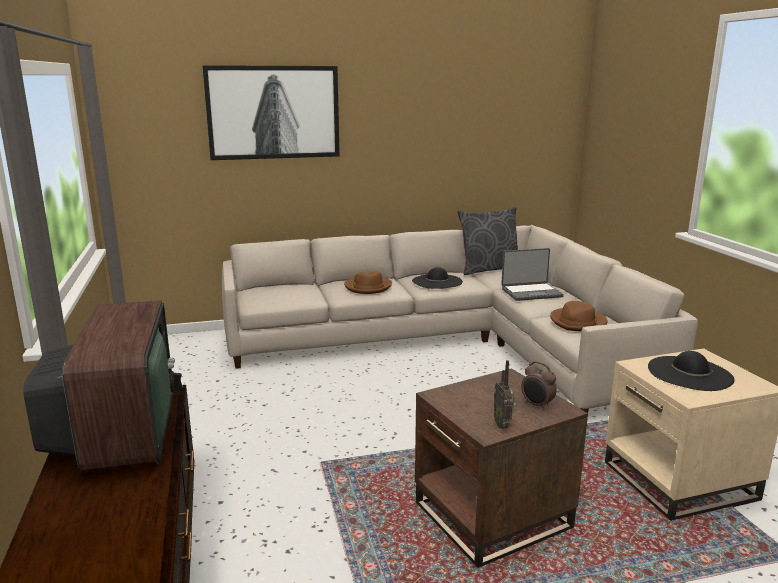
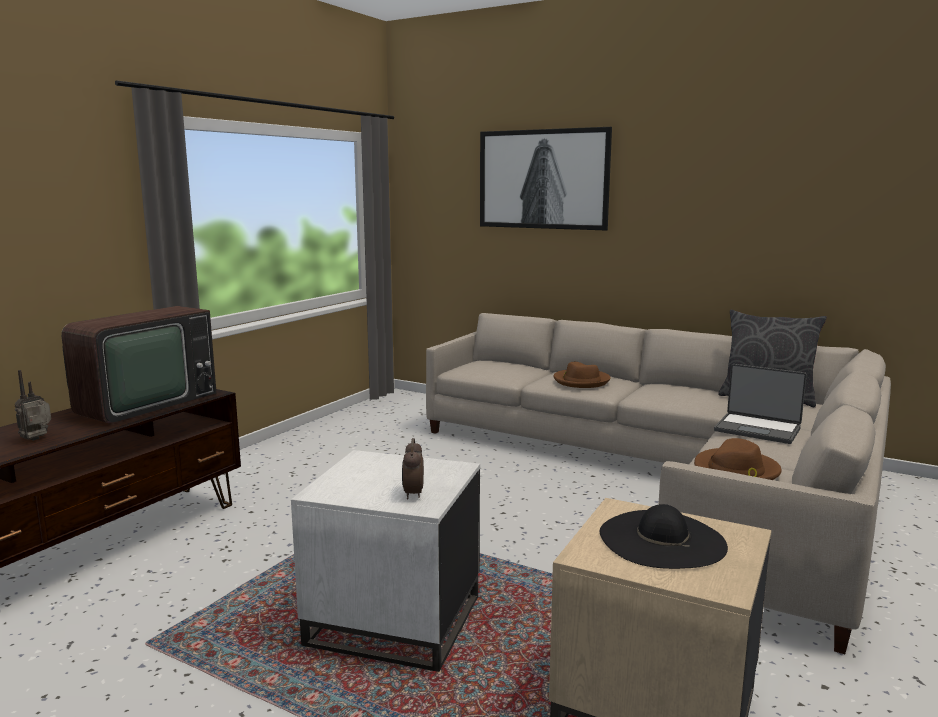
camera: 45 degrees right, 5 degrees down
(437, 281) = (668, 393): black hat -> none
(493, 516) = (393, 622): brown side table -> white side table
(503, 425) = (344, 494): radio -> radio (38, 439)

